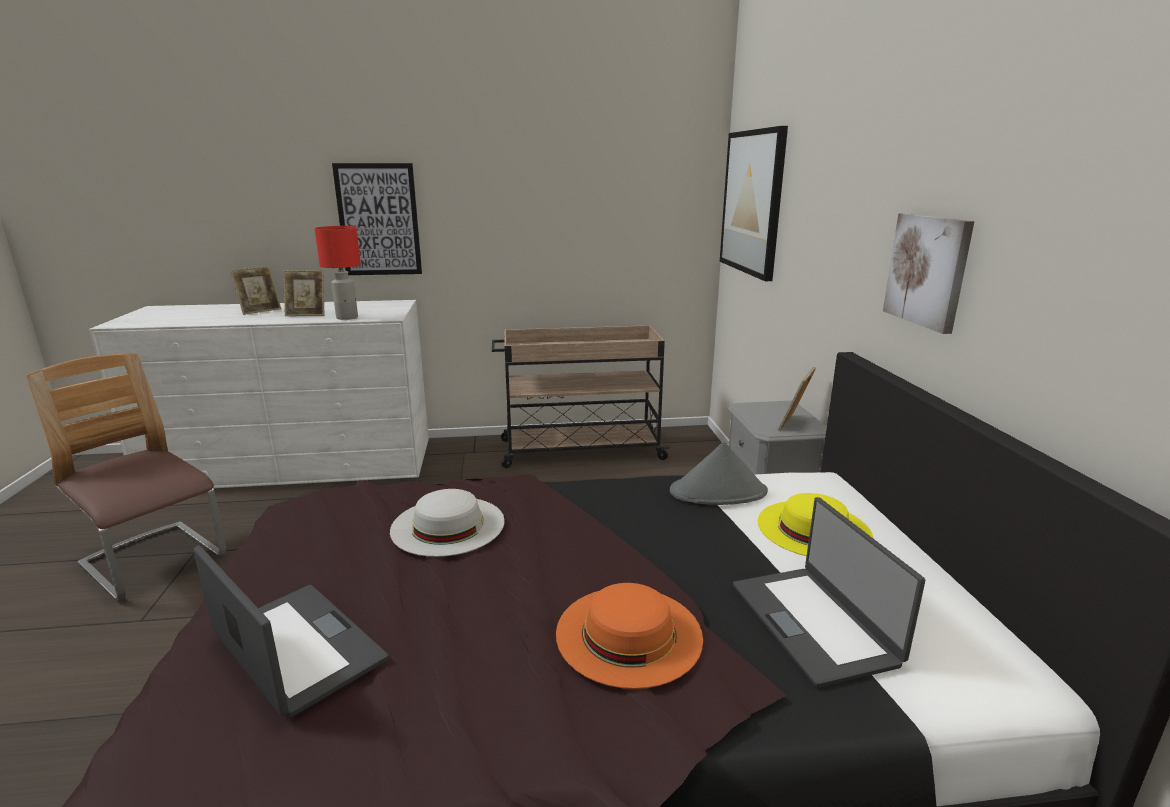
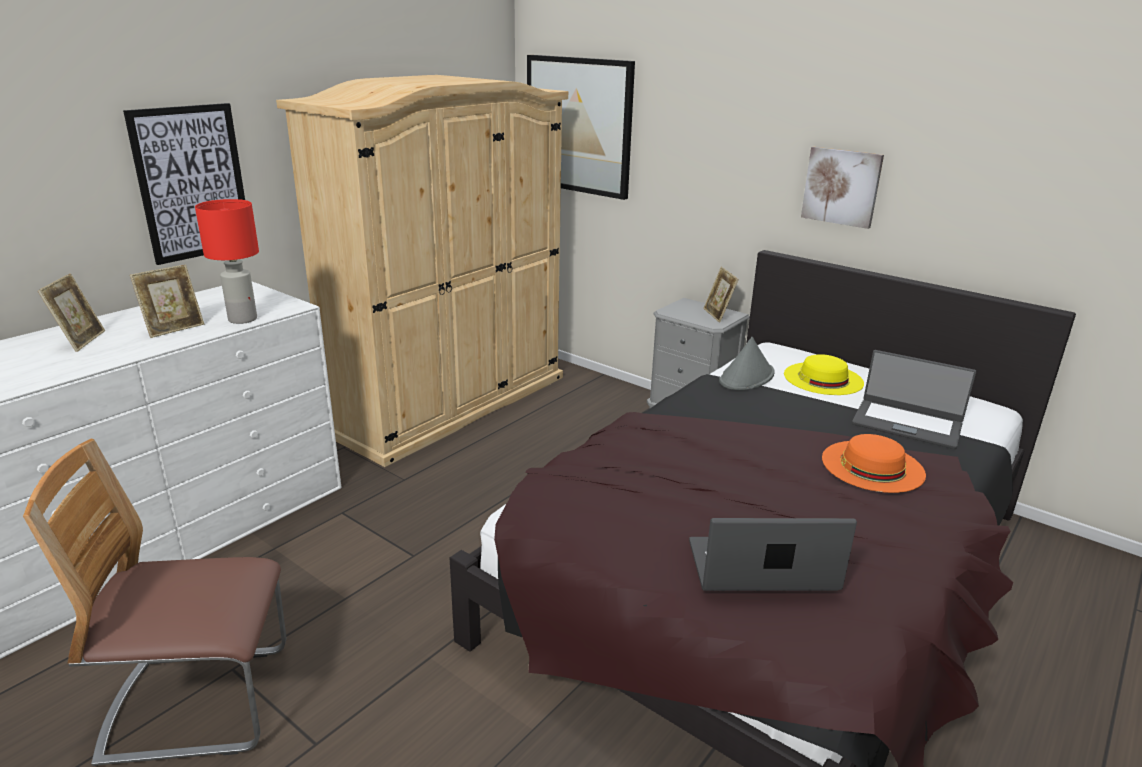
camera: 45 degrees left, 5 degrees up
(448, 525) = (668, 465): white hat -> none
(579, 450) = (450, 403): beige cart -> beige wardrobe

